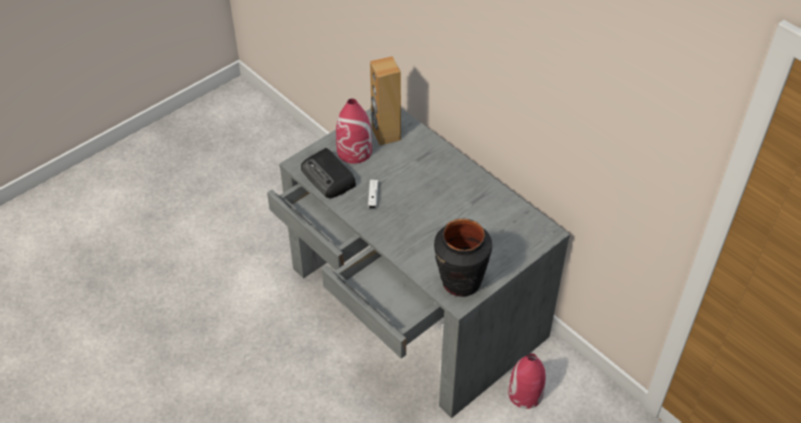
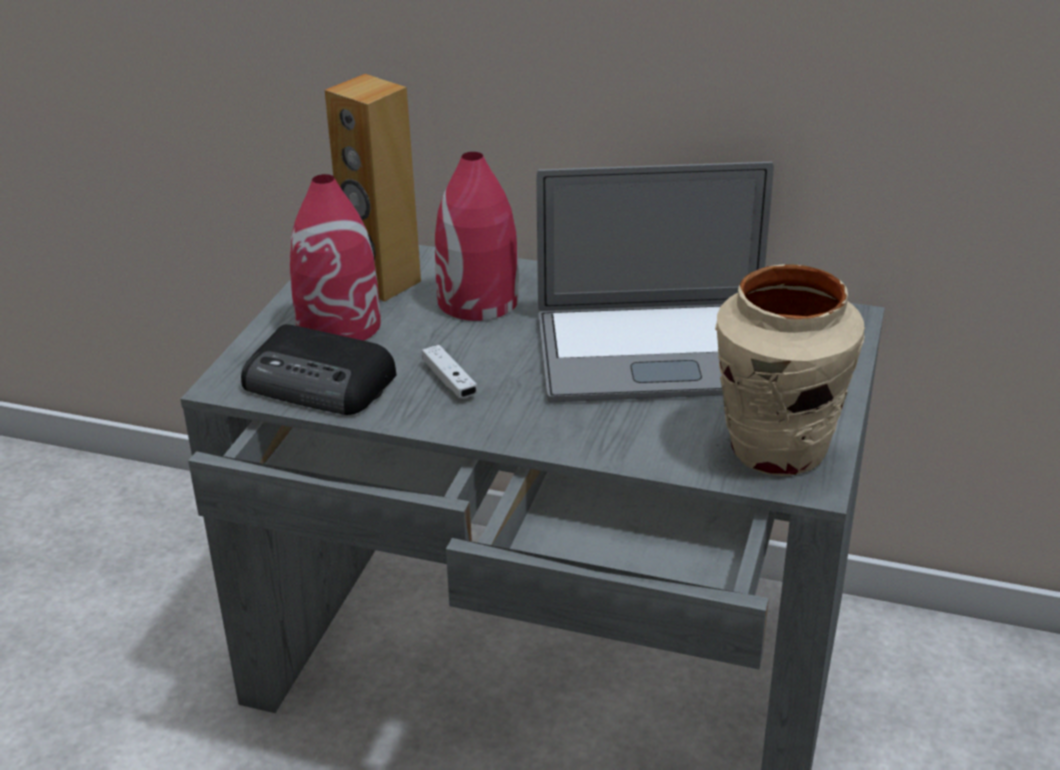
camera: 30 degrees left, 15 degrees down
(459, 217) = (659, 352): none -> laptop
(460, 282) = (777, 449): black vase -> beige vase
(525, 394) = (891, 720): red vase -> red vase (478, 301)

